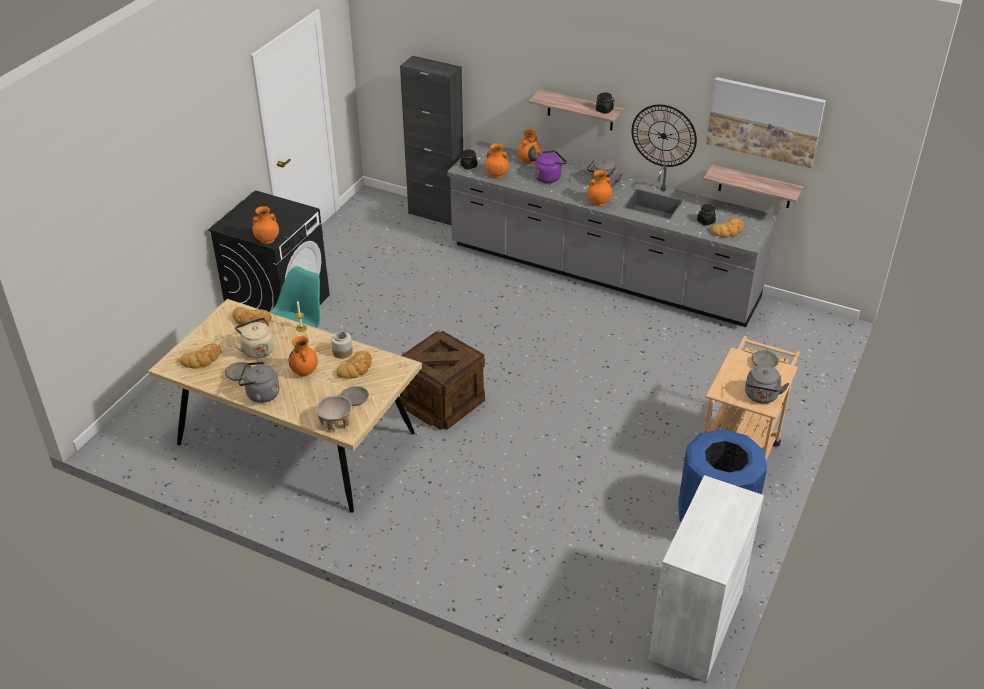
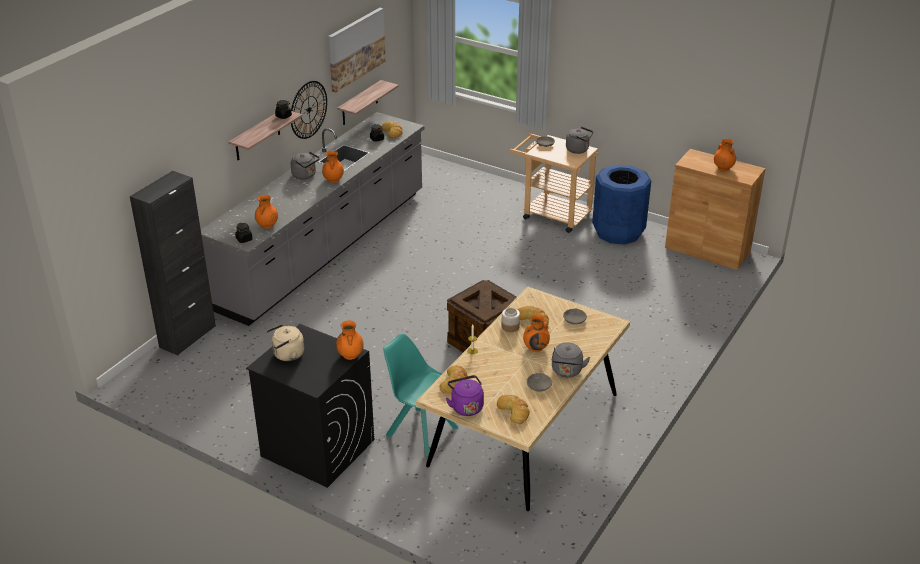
camera: 85 degrees left, 5 degrees down
(257, 349) = (502, 376): beige kettle -> beige kettle (287, 355)
(335, 422) = (602, 330): beige bowl -> none
(529, 160) = (248, 207): orange vase -> orange vase (723, 168)
(549, 177) = (283, 199): purple kettle -> purple kettle (466, 406)
(696, 625) = (707, 249): white cabinet -> brown cabinet

